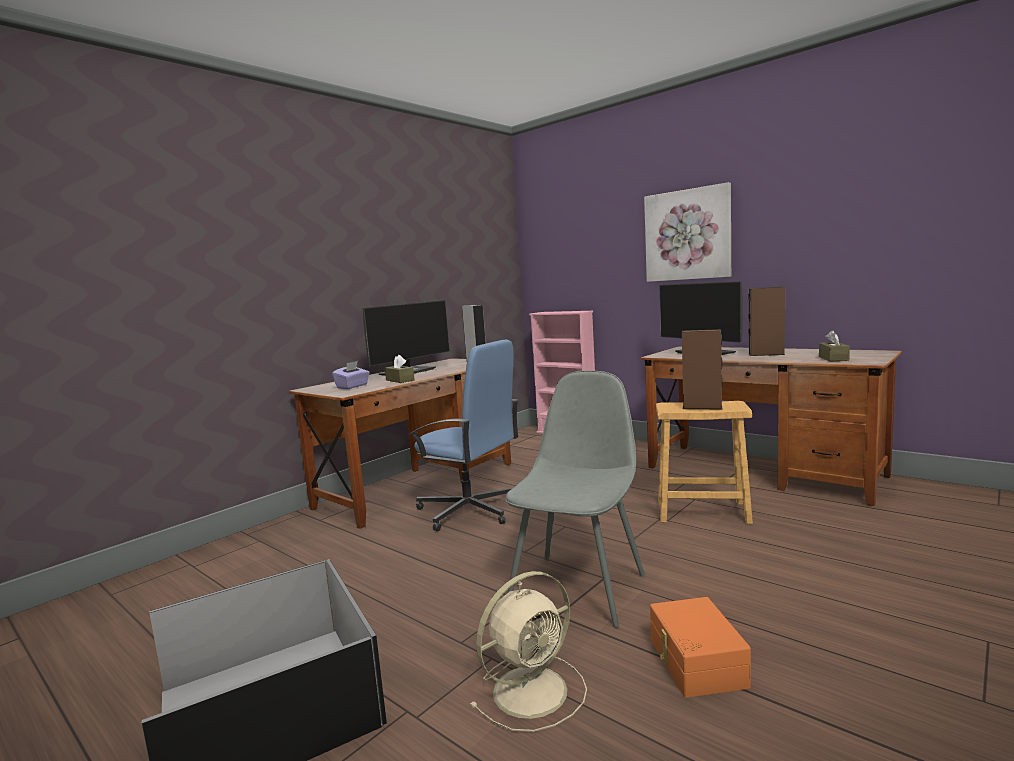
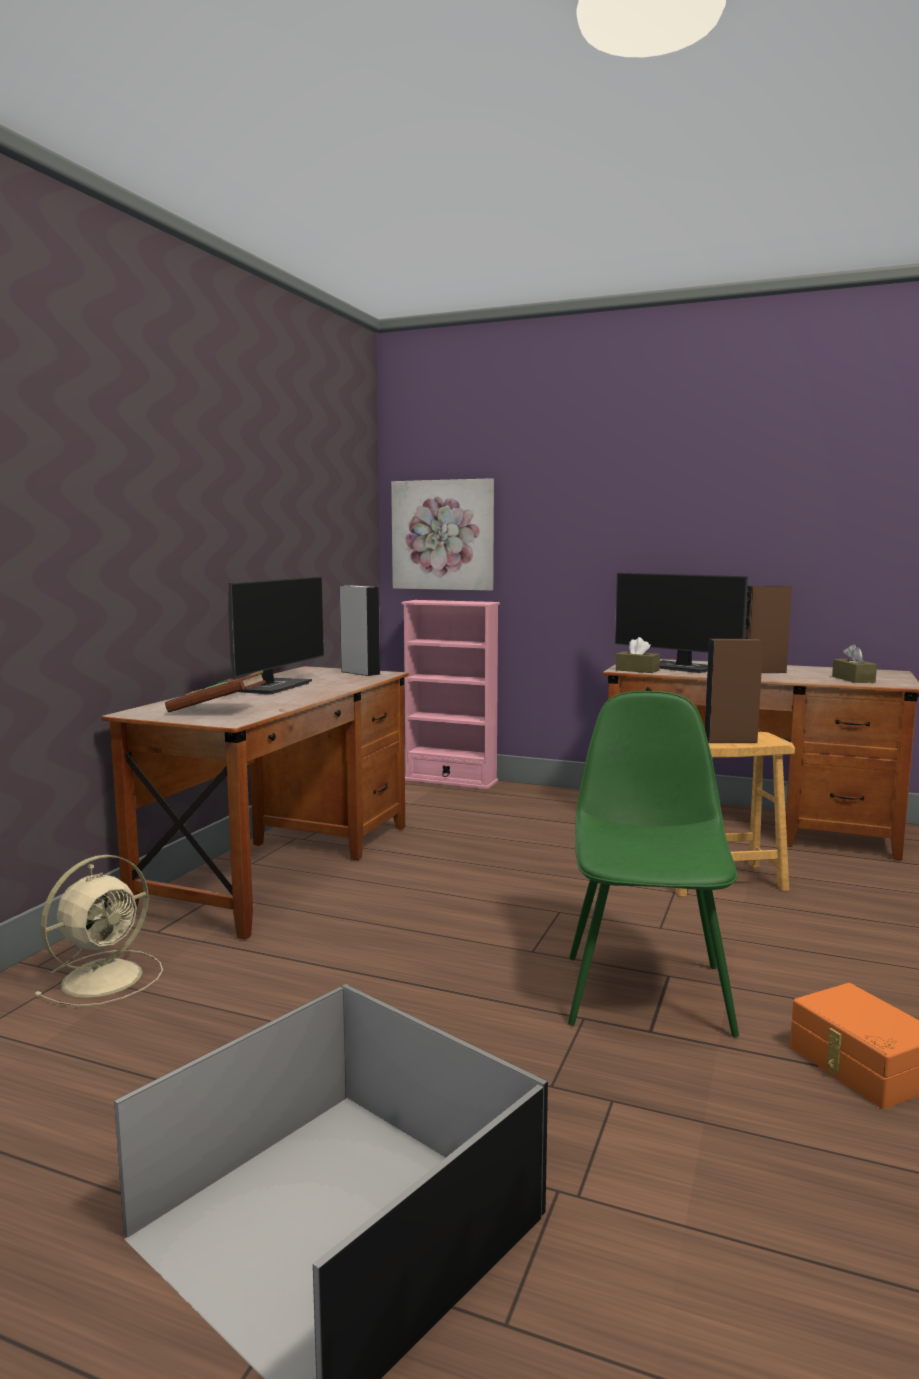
camera: 20 degrees left, 0 degrees up
(352, 386) = (218, 710): purple tissue box -> brown book
(400, 380) = (285, 700): brown tissue box -> brown tissue box (637, 670)
(469, 510) = (400, 899): blue office chair -> none
(532, 689) = (700, 1131): beige fan -> beige fan (105, 977)
(579, 587) = (646, 991): grey chair -> green chair
(687, 235) = (646, 507): picture -> picture (443, 535)

